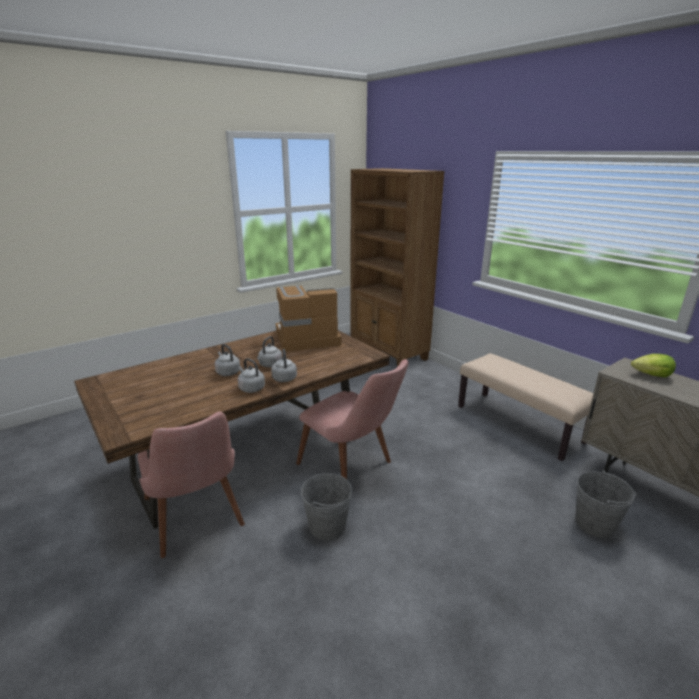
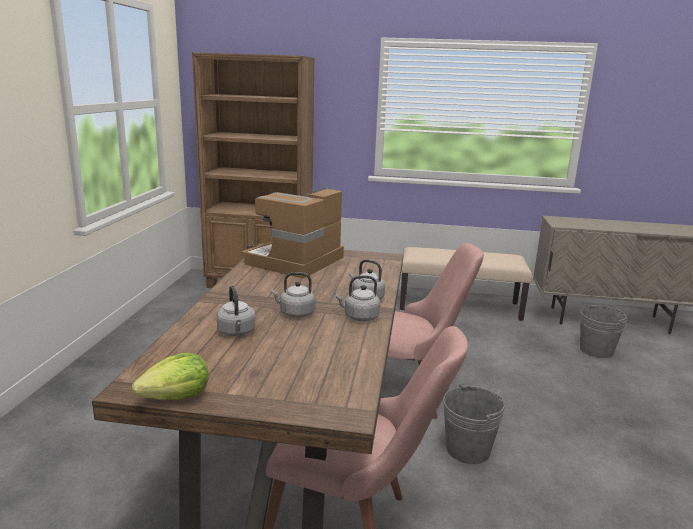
camera: 45 degrees left, 5 degrees down
(269, 365) = (321, 293): grey kettle -> grey kettle (236, 332)
(652, 375) = (577, 221): lettuce -> lettuce (176, 397)

